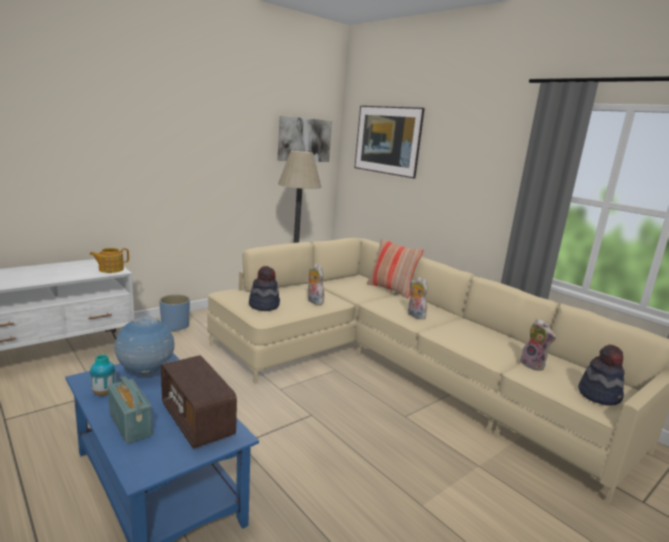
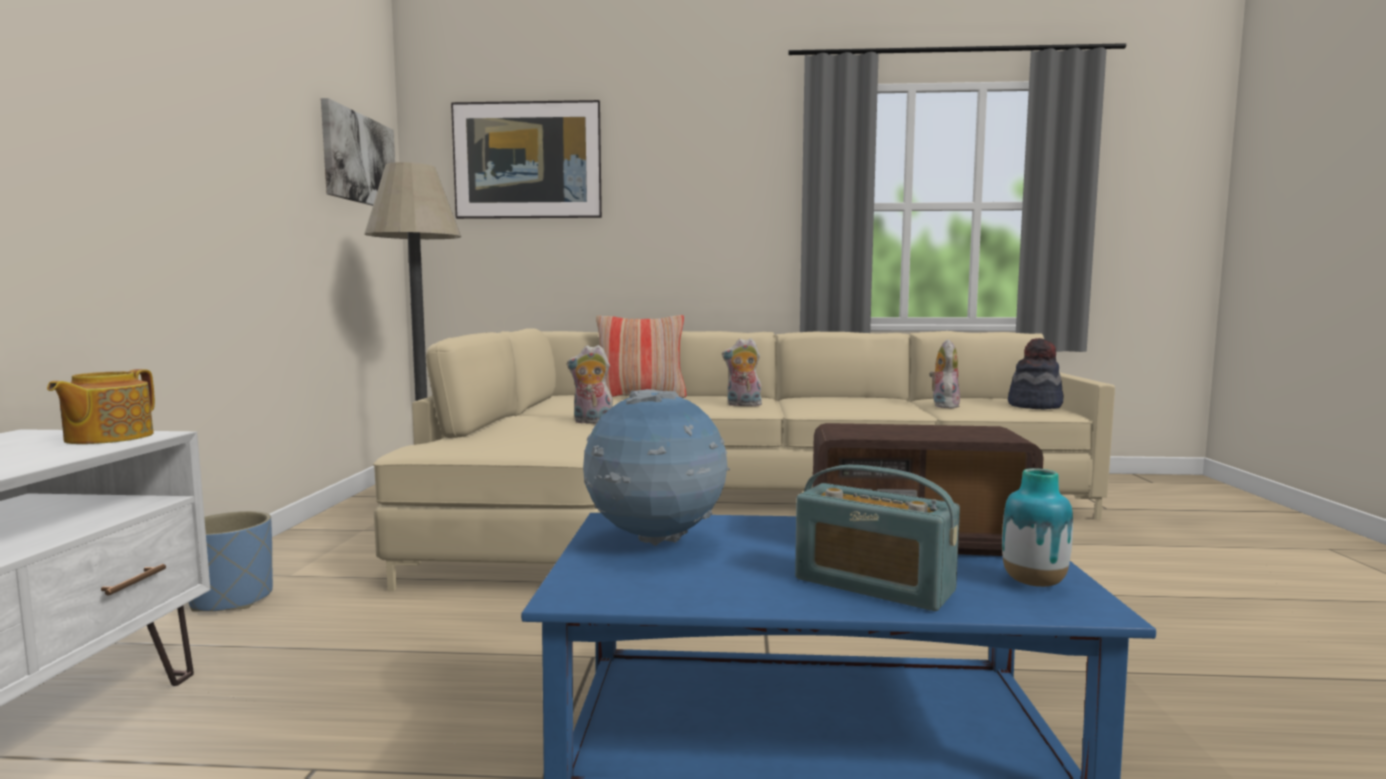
camera: 45 degrees left, 10 degrees down
(104, 393) = (691, 586): vase -> vase (1033, 583)
(130, 425) = (873, 585): radio -> radio turned 150 degrees counterclockwise
(264, 305) = (541, 440): hat -> none
(533, 365) = (943, 406): plush toy -> plush toy turned 90 degrees counterclockwise

